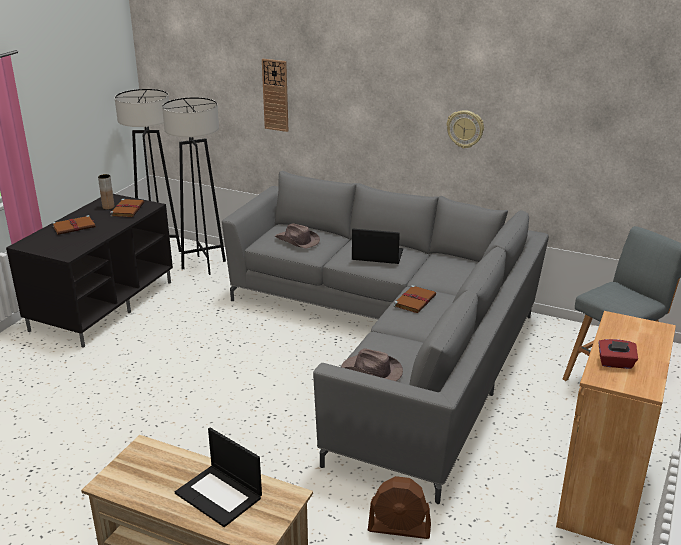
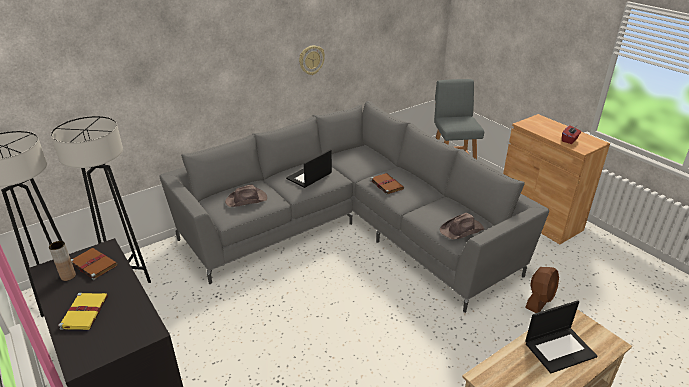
camera: 60 degrees left, 5 degrees up
(74, 227) = (85, 312): brown book -> yellow book
(275, 95) = (145, 89): wall clock -> none

